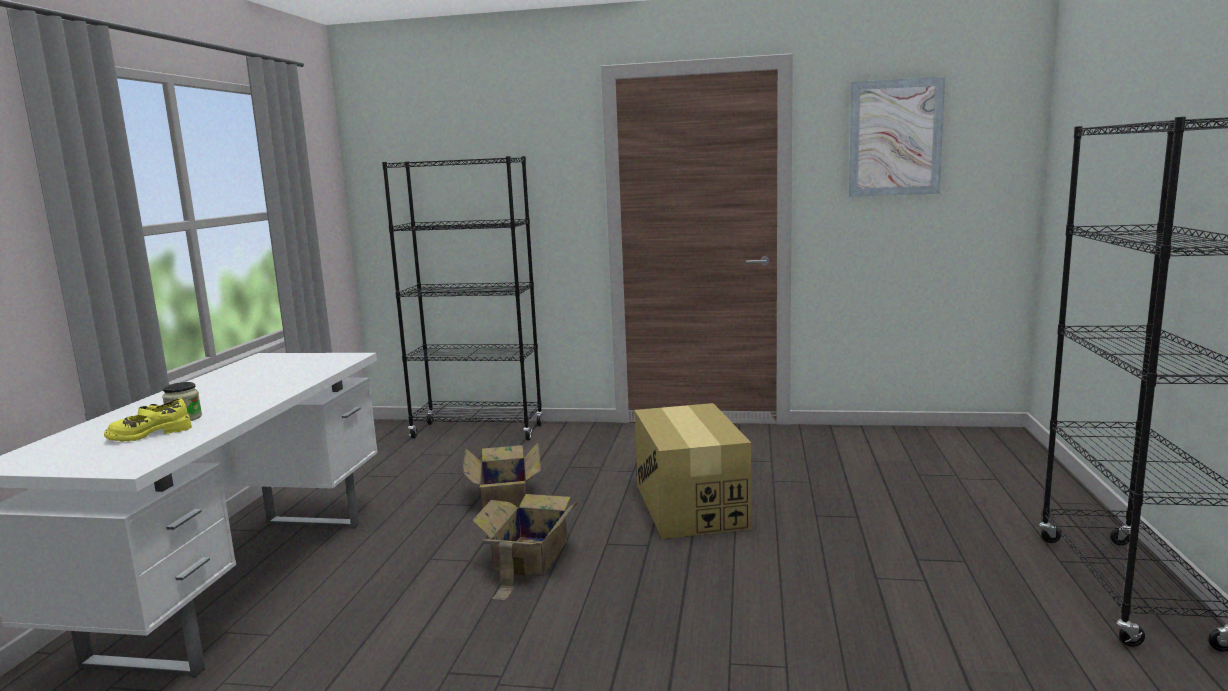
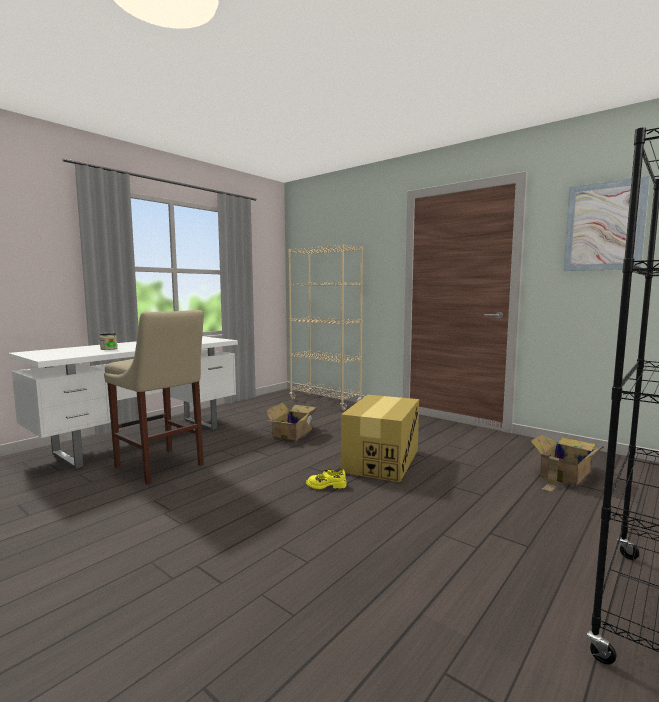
camera: 30 degrees right, 5 degrees down
(149, 434) = (85, 351): yellow shoe -> yellow shoe (326, 485)
(367, 618) = (161, 467): none -> beige stool
(478, 431) = (325, 402): black bookcase -> beige bookcase
(529, 558) = (262, 462): cardboard box -> cardboard box (563, 474)

